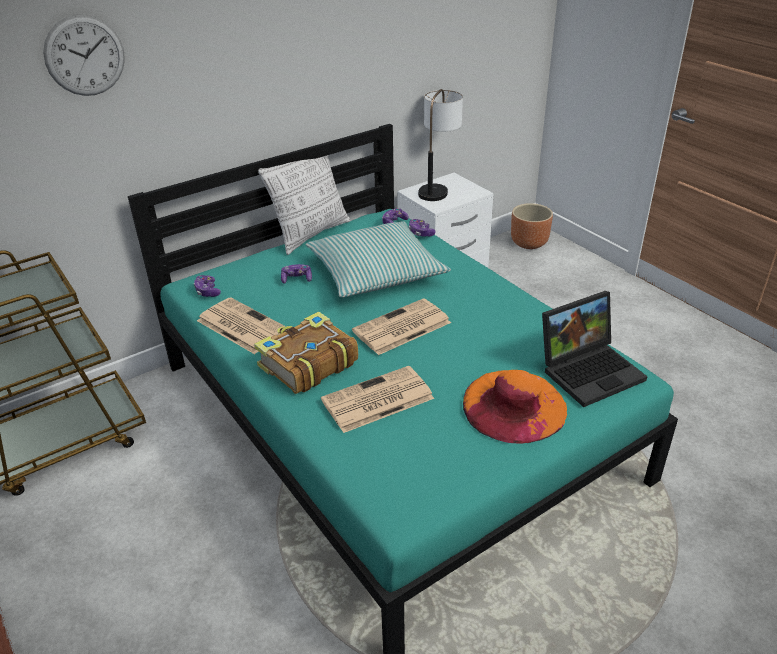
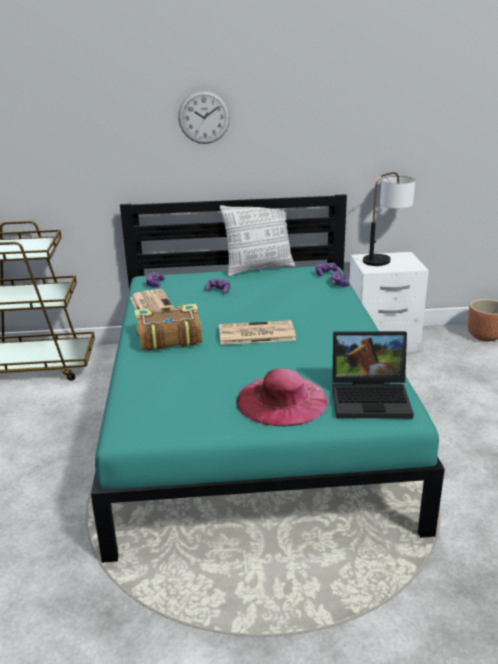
camera: 30 degrees right, 10 degrees down
(85, 56) = (107, 101): wall clock -> wall clock (204, 117)
(375, 272) = (277, 298): pillow -> none
(376, 400) = (188, 368): newspaper -> none
(514, 405) = (282, 400): orange hat -> pink hat

